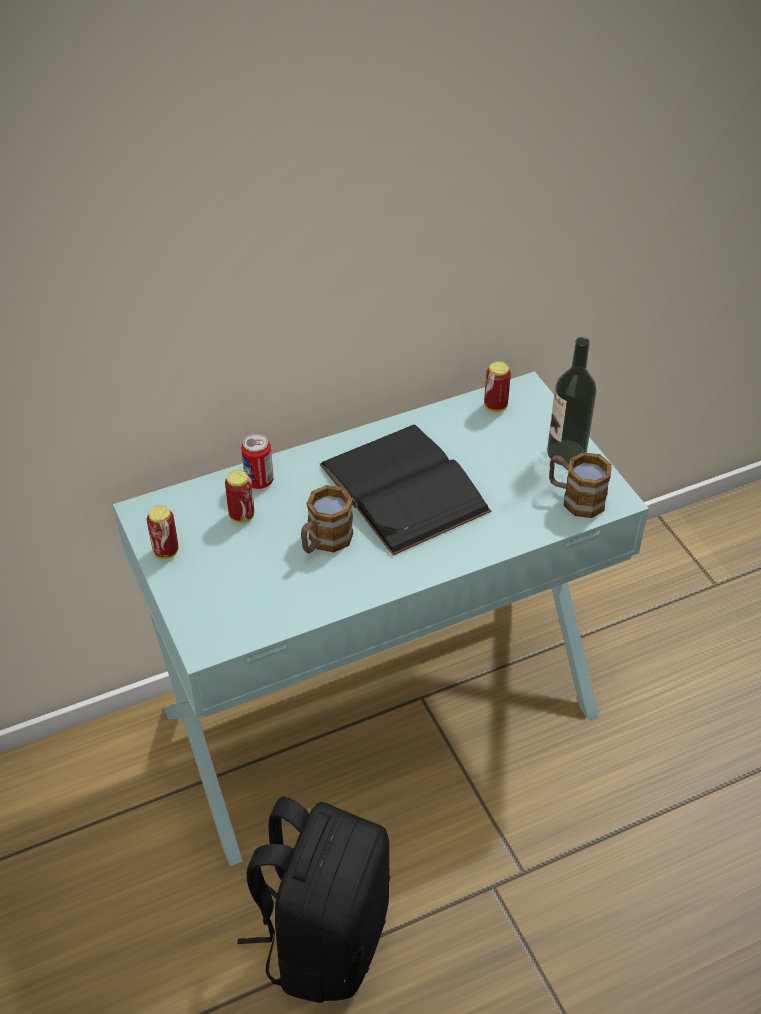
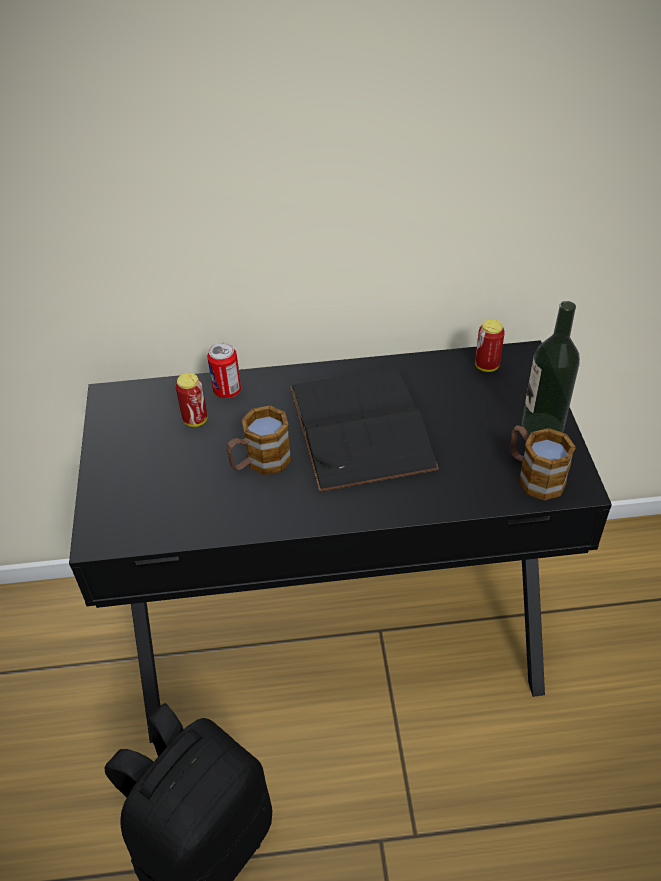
camera: 20 degrees right, 0 degrees up
(166, 551) = (111, 438): can -> none
(379, 709) = (338, 631): turquoise desk -> black desk

